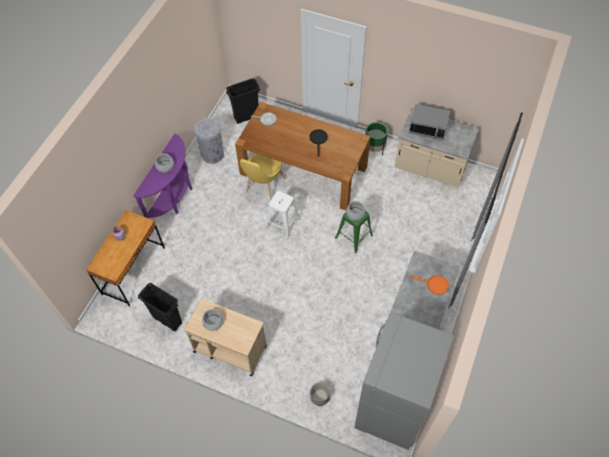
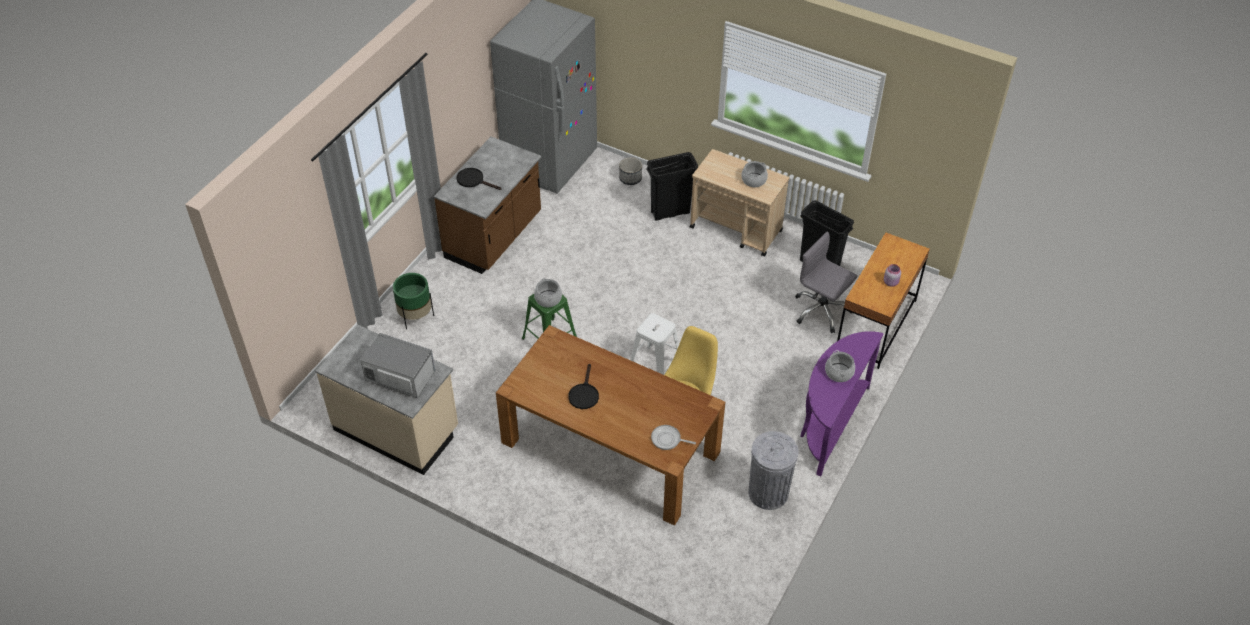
camera: 175 degrees left, 10 degrees down
(170, 279) = (821, 310): none -> grey office chair
(246, 117) = (705, 563): black trash can -> black trash can (670, 212)
(374, 149) = (480, 473): green planter -> green planter (415, 316)
(434, 284) = (473, 180): orange frying pan -> black frying pan

